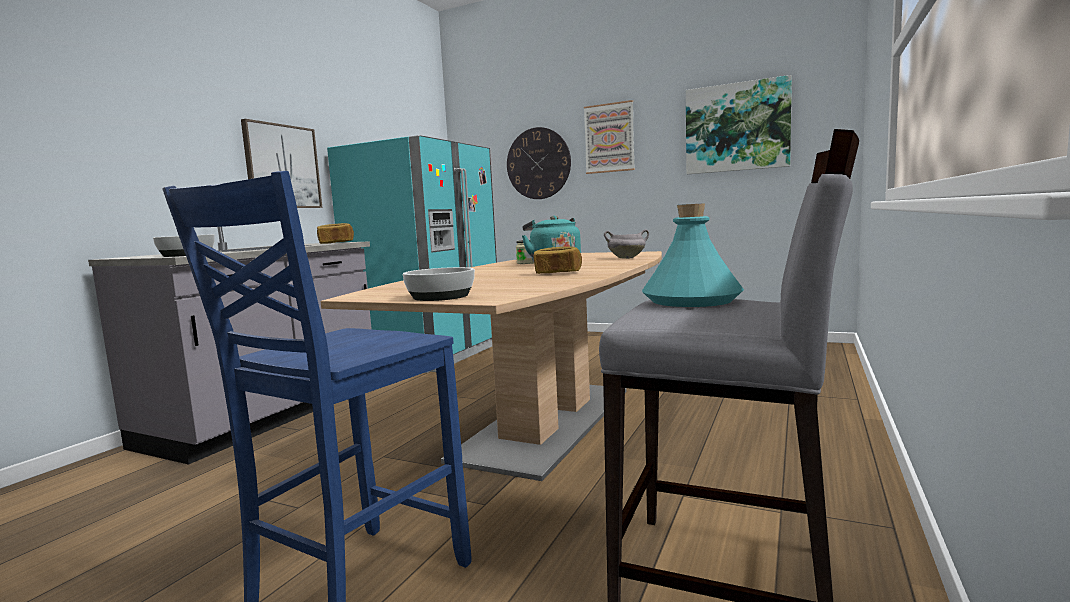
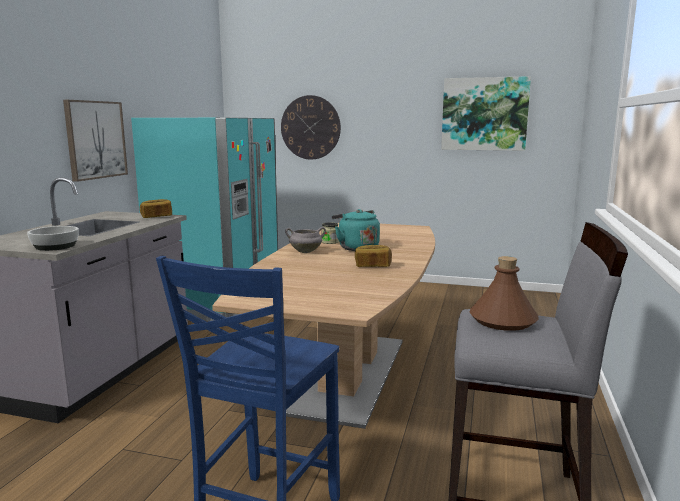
camera: 10 degrees left, 5 degrees up
(441, 296) = (312, 304): bowl -> none
(609, 138) = (376, 111): picture -> none
(627, 258) = (410, 239): grey cooking pot -> grey cooking pot (306, 252)
(691, 300) = (503, 321): turquoise bottle -> brown bottle

